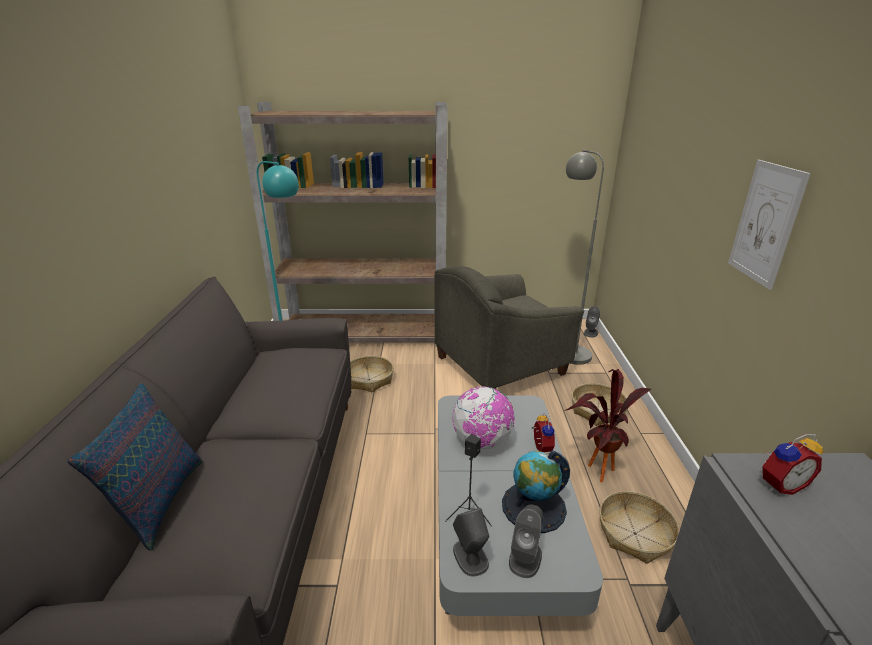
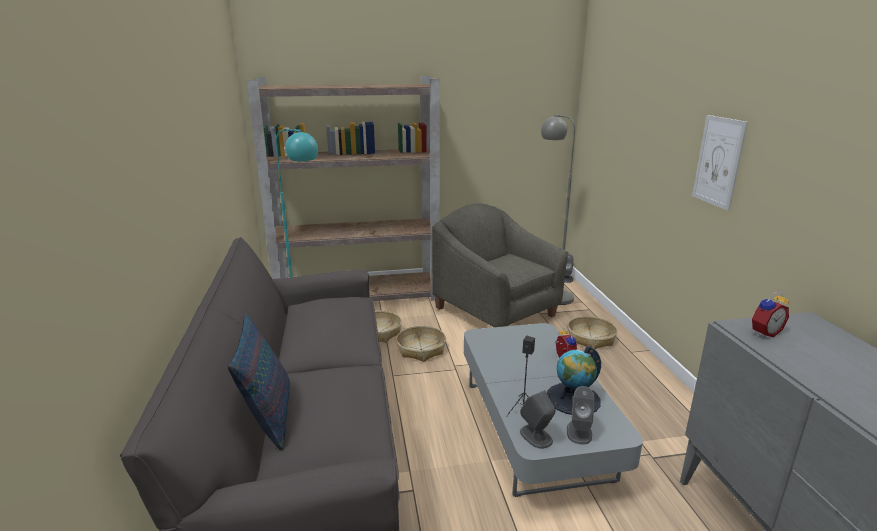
camera: 10 degrees left, 5 degrees down
(482, 442) = (514, 359): globe -> none
(501, 366) = (496, 312): grey armchair -> grey armchair turned 90 degrees clockwise
(593, 469) = (600, 382): potted plant -> none
(635, 533) = (647, 423): basket -> basket (421, 349)

